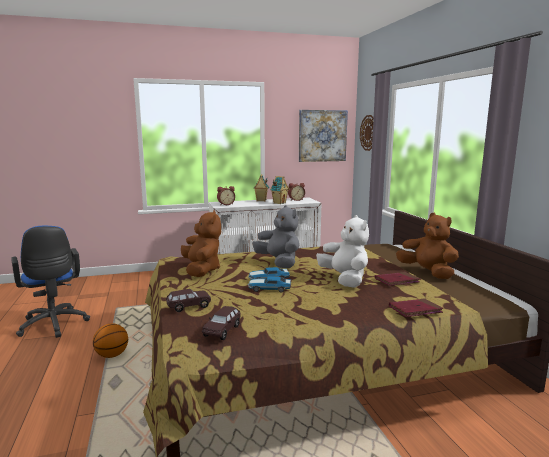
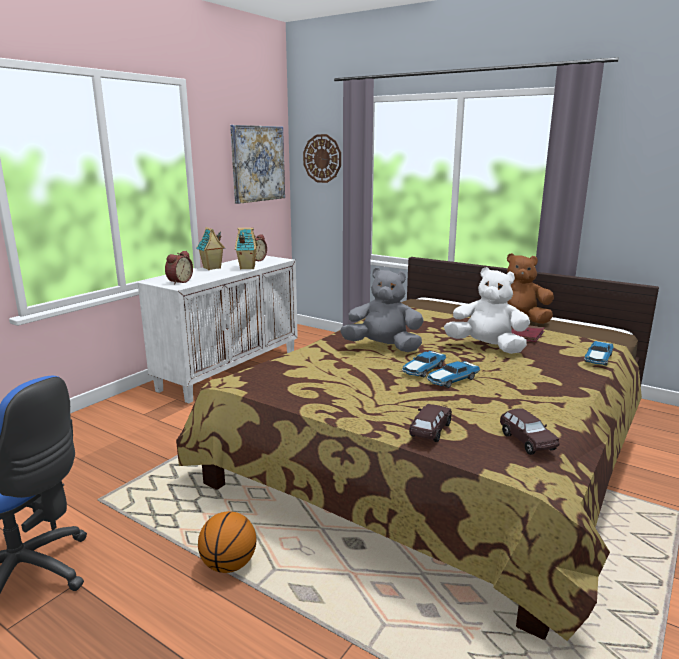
camera: 40 degrees left, 5 degrees up
(201, 270) = (323, 383): brown plush toy -> none
(415, 310) = (598, 358): red book -> toy car

